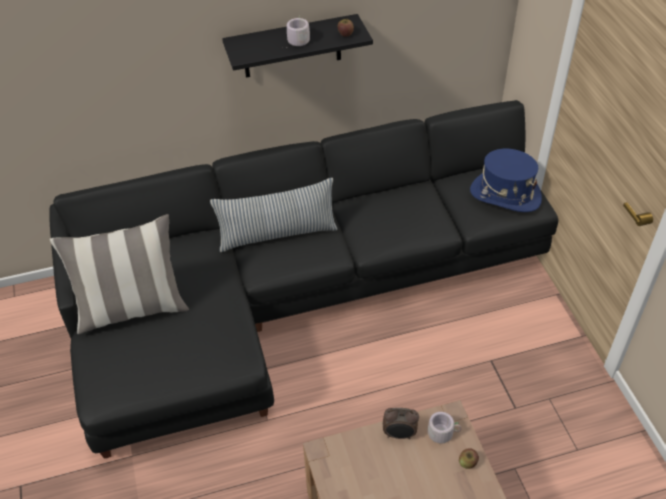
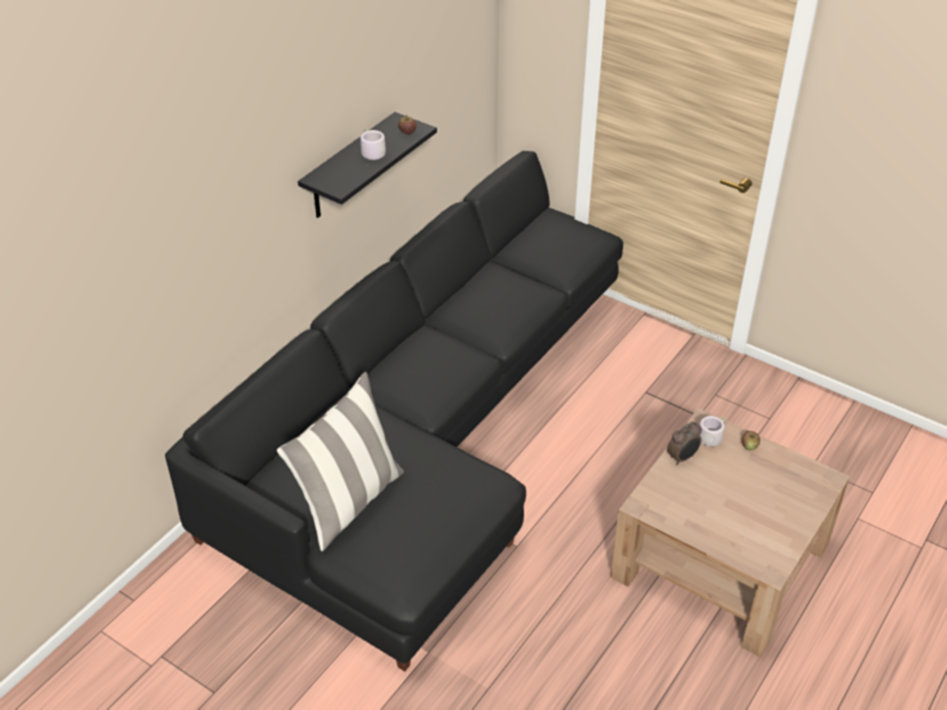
camera: 40 degrees left, 5 degrees down
(277, 234) = (410, 369): pillow -> none
(505, 195) = (567, 240): blue hat -> none

